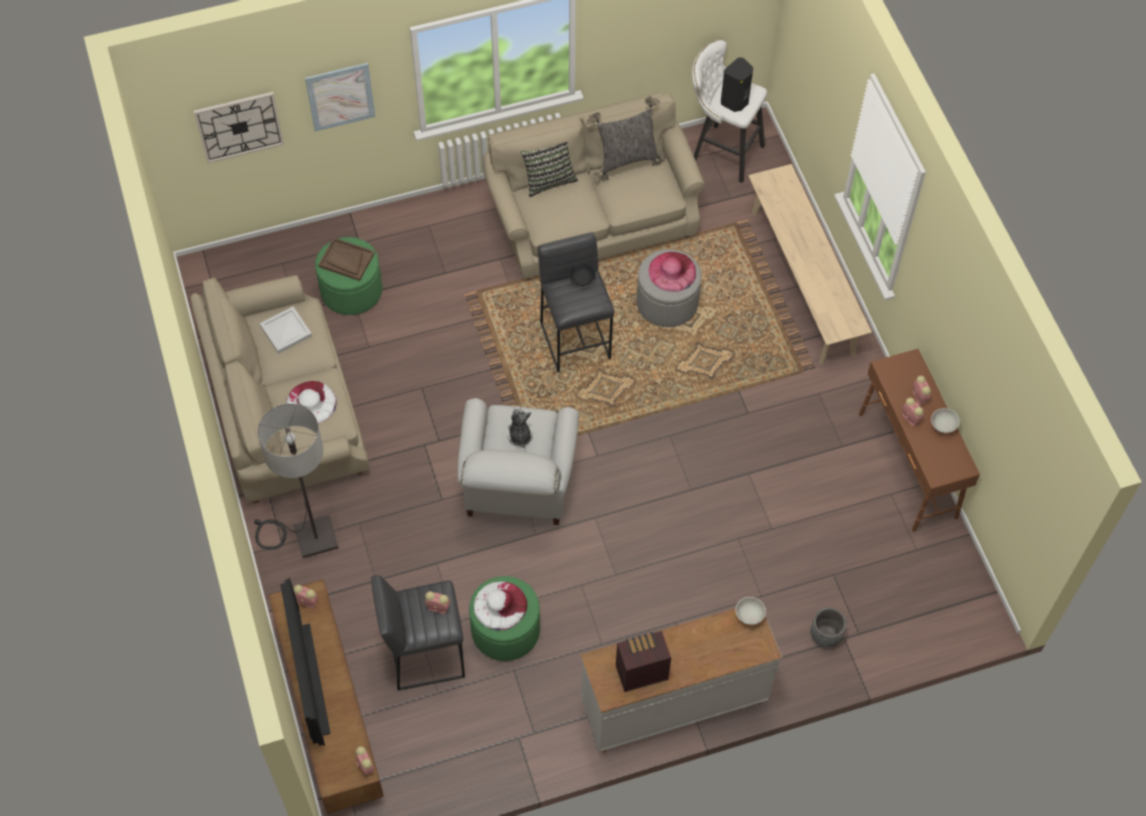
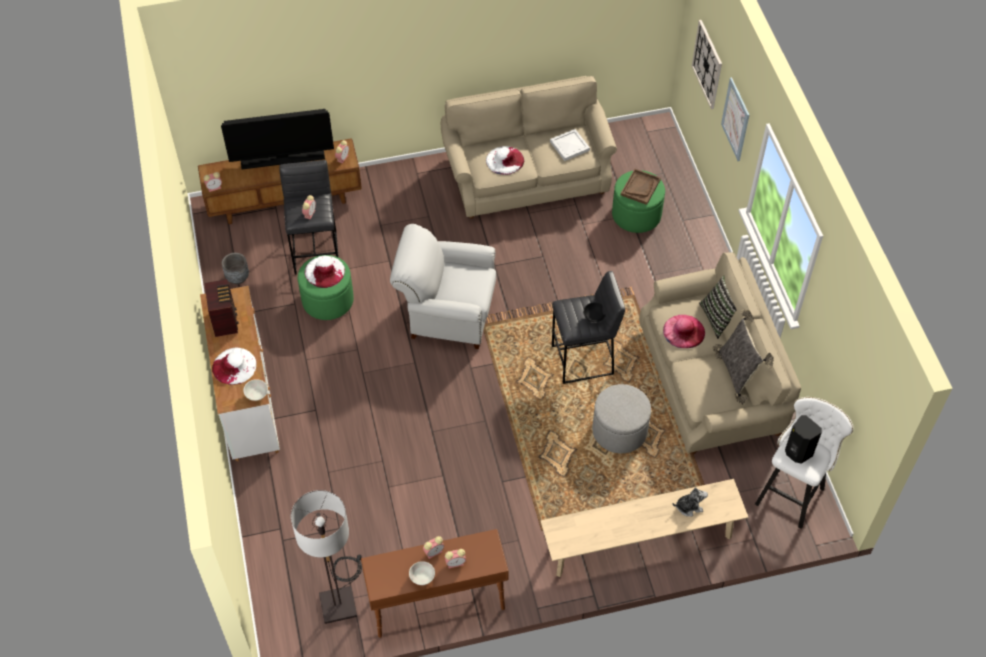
camera: 95 degrees right, 5 degrees down
(302, 536) = (421, 184): floor lamp -> floor lamp (341, 595)
(519, 435) = (462, 283): plush toy -> plush toy (689, 506)
(672, 271) = (624, 408): pink hat -> pink hat (684, 331)
(709, 649) = (234, 366): none -> white hat
(825, 636) = (285, 514): grey planter -> grey planter (237, 277)

